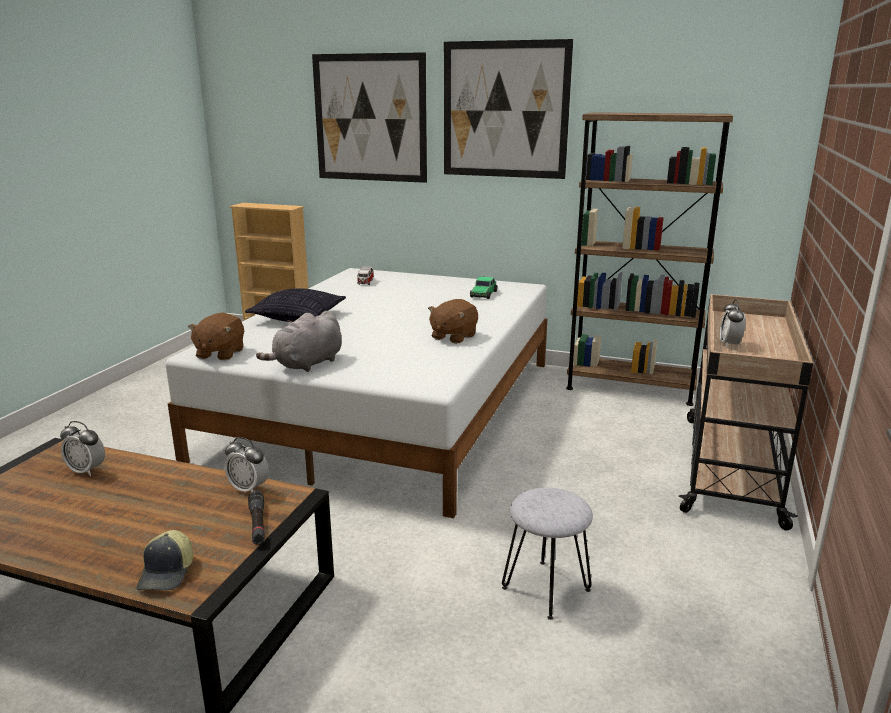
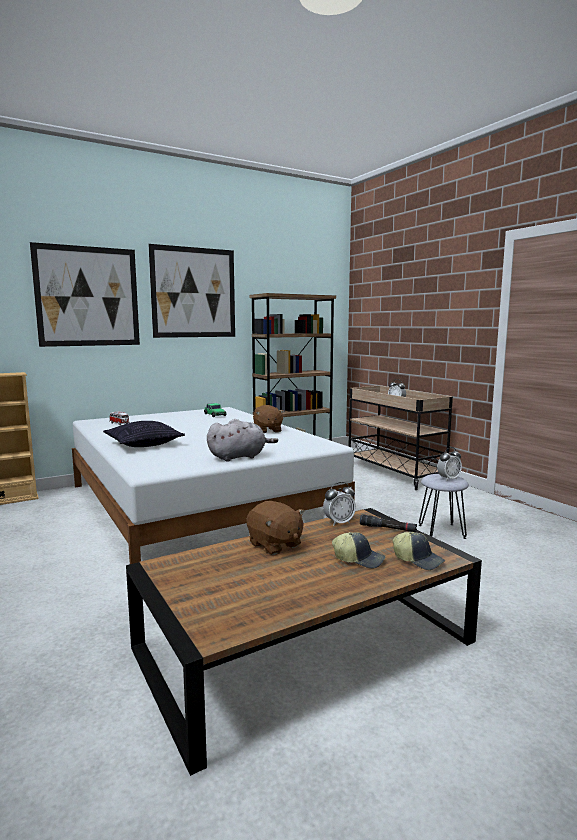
camera: 50 degrees left, 10 degrees down
(87, 470) = (222, 561): alarm clock -> alarm clock (448, 479)
(142, 535) = (359, 559): none -> cap
(219, 353) = (163, 468): brown plush toy -> brown plush toy (274, 545)
(307, 364) = (239, 457): grey plush toy -> grey plush toy turned 105 degrees counterclockwise

